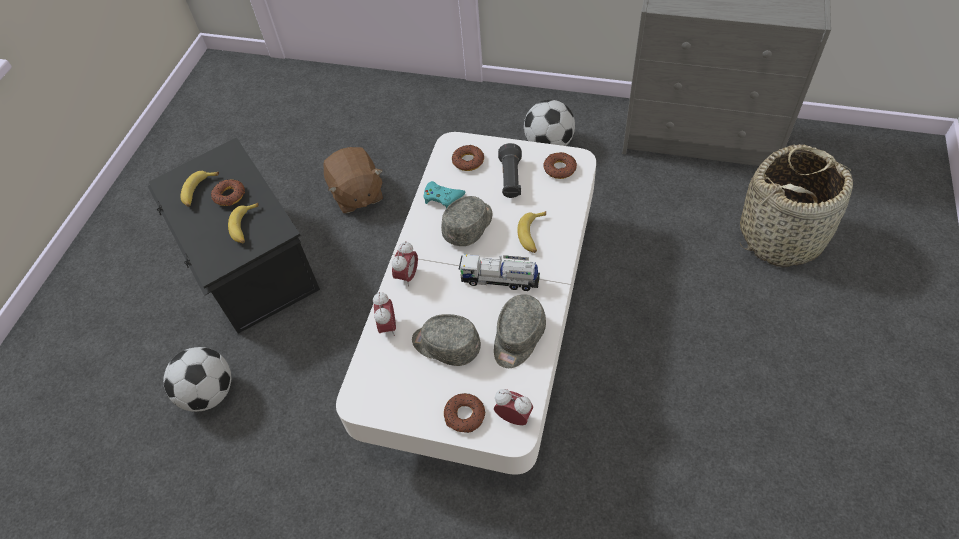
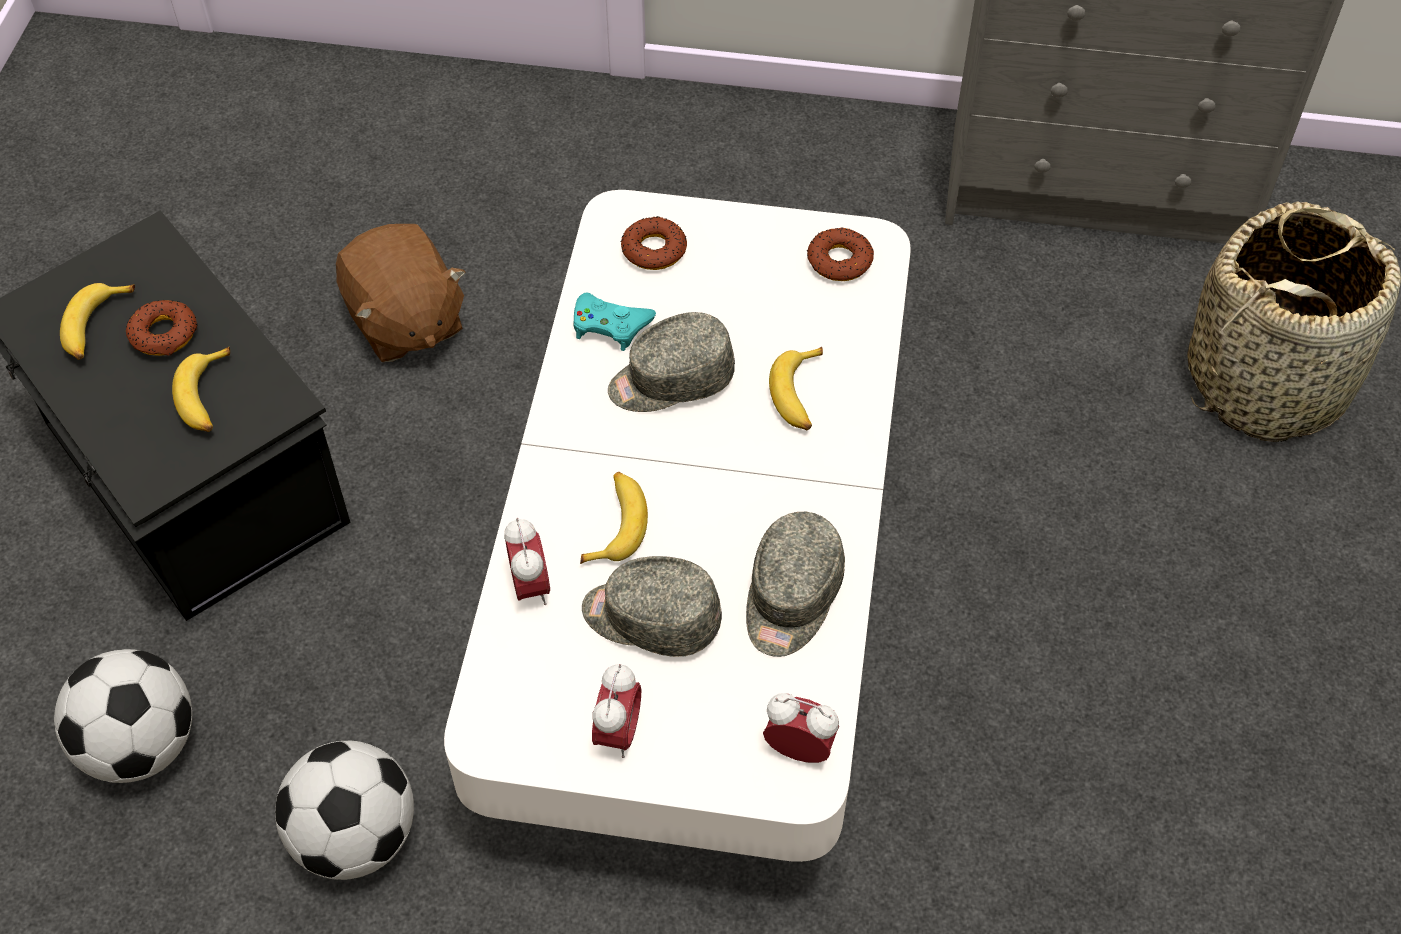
camera: 10 degrees left, 0 degrees up
(407, 276) = (558, 485): alarm clock -> alarm clock (618, 733)
(434, 296) = (615, 523): none -> banana
(464, 415) = (703, 751): donut -> none
(469, 226) = (670, 381): grey cap -> grey cap turned 135 degrees counterclockwise
(500, 280) = (744, 486): toy truck -> none
(510, 179) = (744, 285): black flashlight -> none
(549, 144) = (795, 208): football -> football (356, 836)

